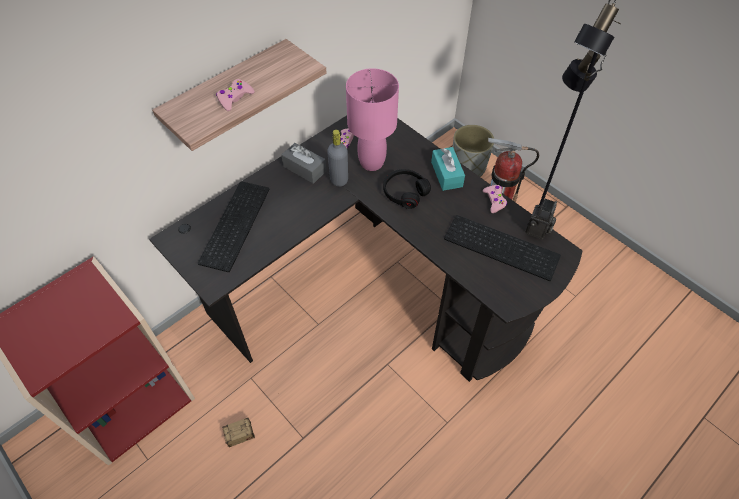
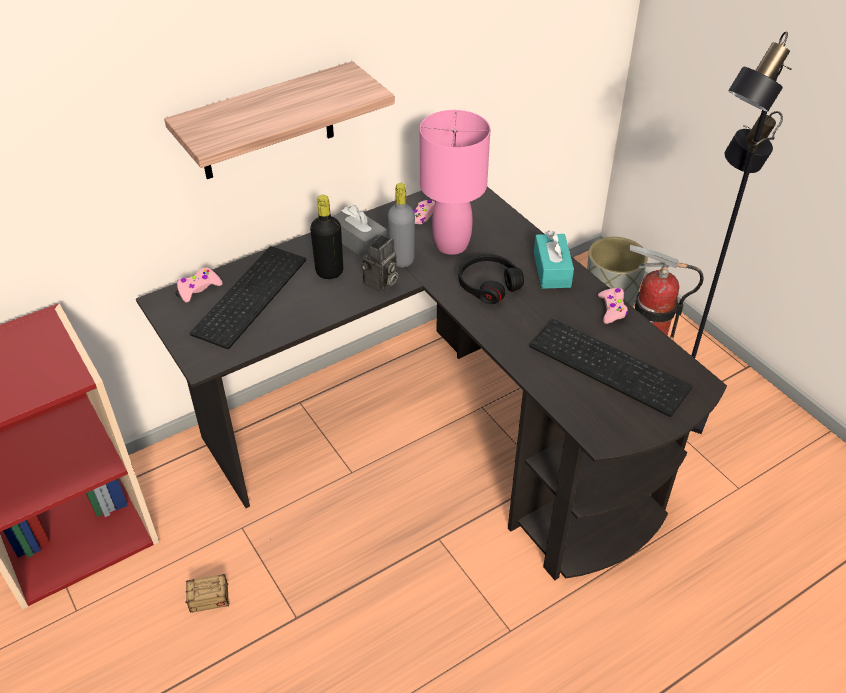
camera: 10 degrees right, 10 degrees down
(235, 98) = (269, 116): pink game controller -> pink game controller (198, 288)
(289, 197) = (329, 272): none -> black bottle
(538, 231) = (666, 354): camera -> camera (381, 284)

